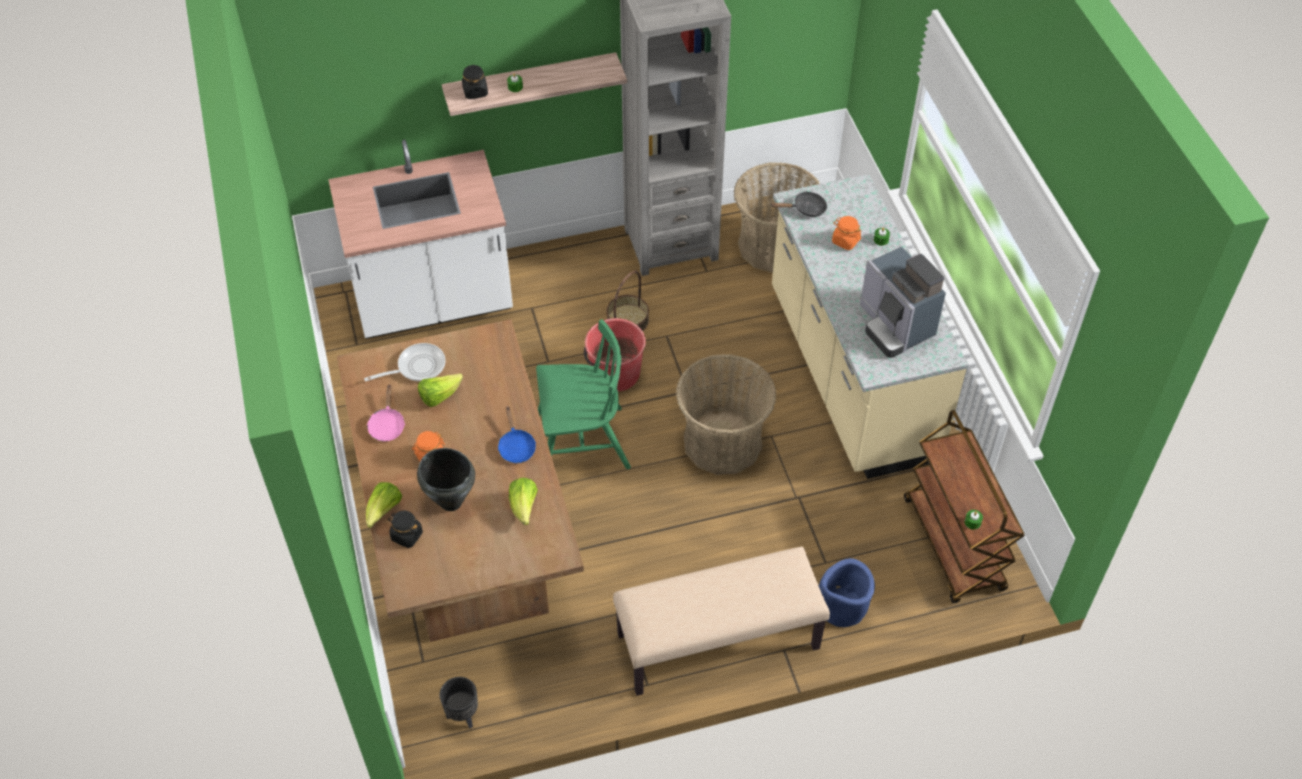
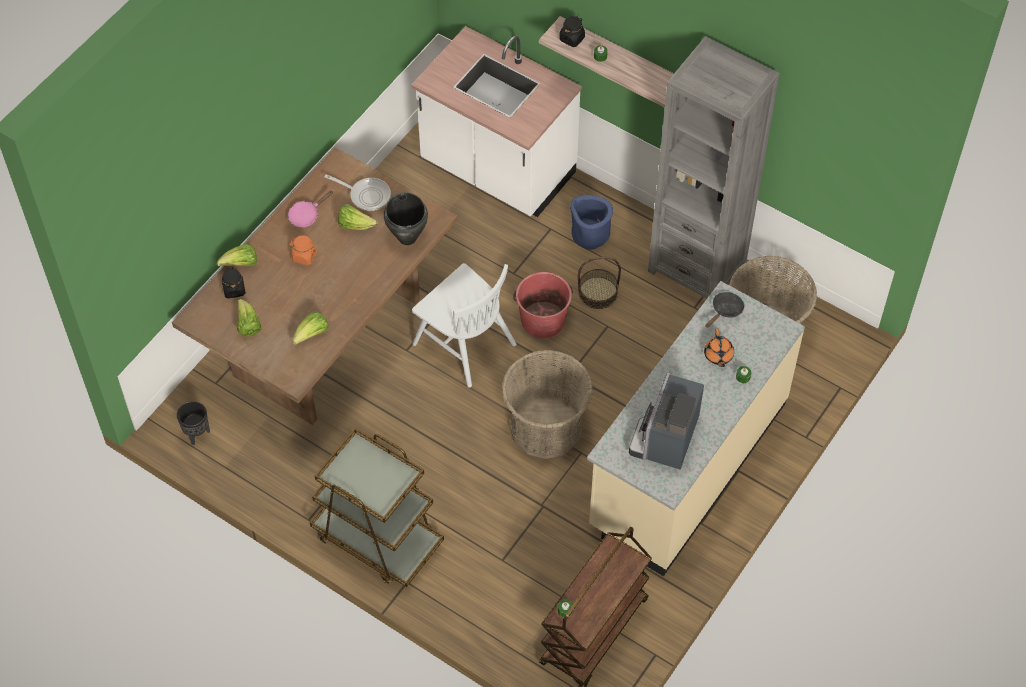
camera: 50 degrees right, 5 degrees up
(451, 501) = (280, 293): black cooking pot -> black cooking pot (408, 237)
(459, 551) = (248, 325): none -> lettuce
(516, 446) = (355, 295): blue frying pan -> none
(581, 442) = (464, 343): green chair -> white chair
(717, 642) = (377, 538): beige bench -> brown cart
(805, 209) = (725, 310): black frying pan -> black frying pan turned 90 degrees counterclockwise
(841, 608) = (472, 595): blue planter -> blue planter (589, 235)
(845, 241) = (718, 355): orange jar -> orange teapot

